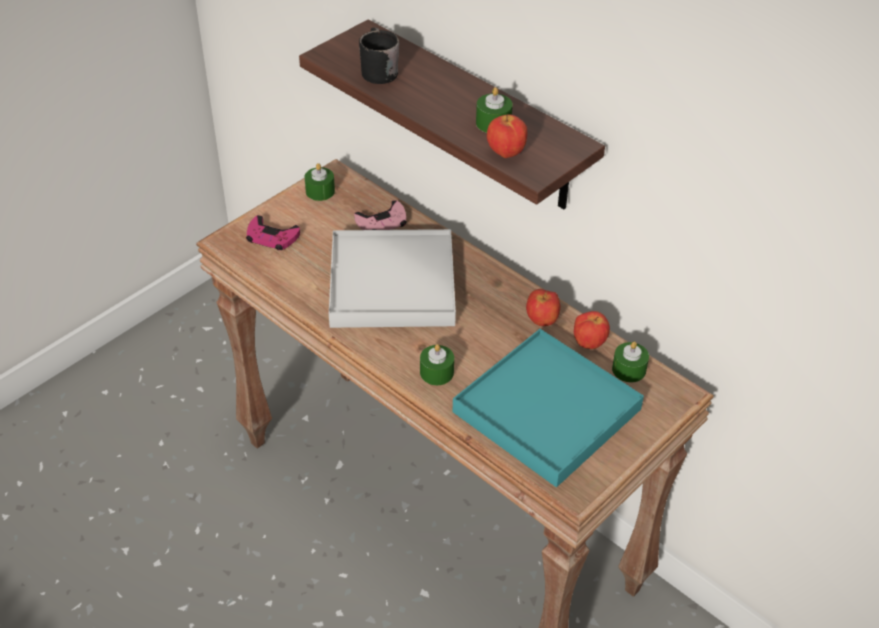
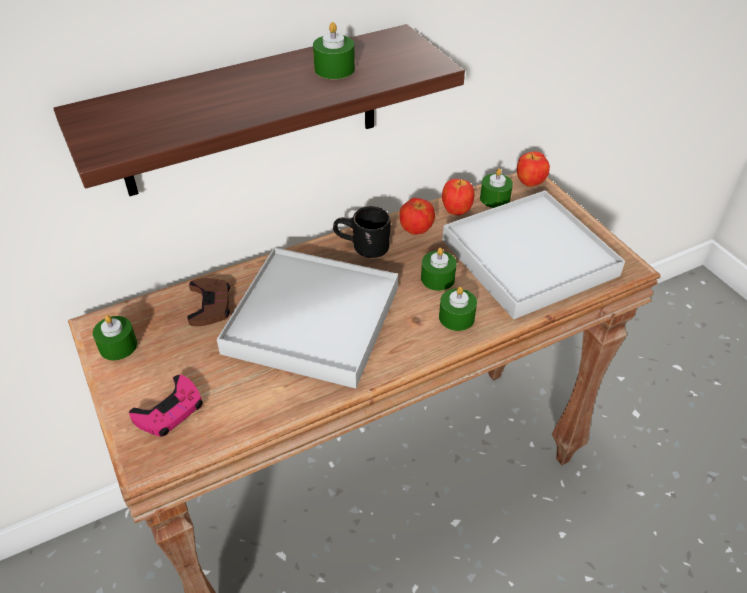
camera: 70 degrees left, 0 degrees up
(375, 70) = (173, 121): black mug -> black mug (363, 249)
(382, 222) = (210, 305): pink game controller -> brown game controller
(481, 350) = (437, 278): none -> green candle
(505, 153) = (391, 73): apple -> apple (530, 184)
(546, 410) = (528, 257): turquoise tray -> white tray

